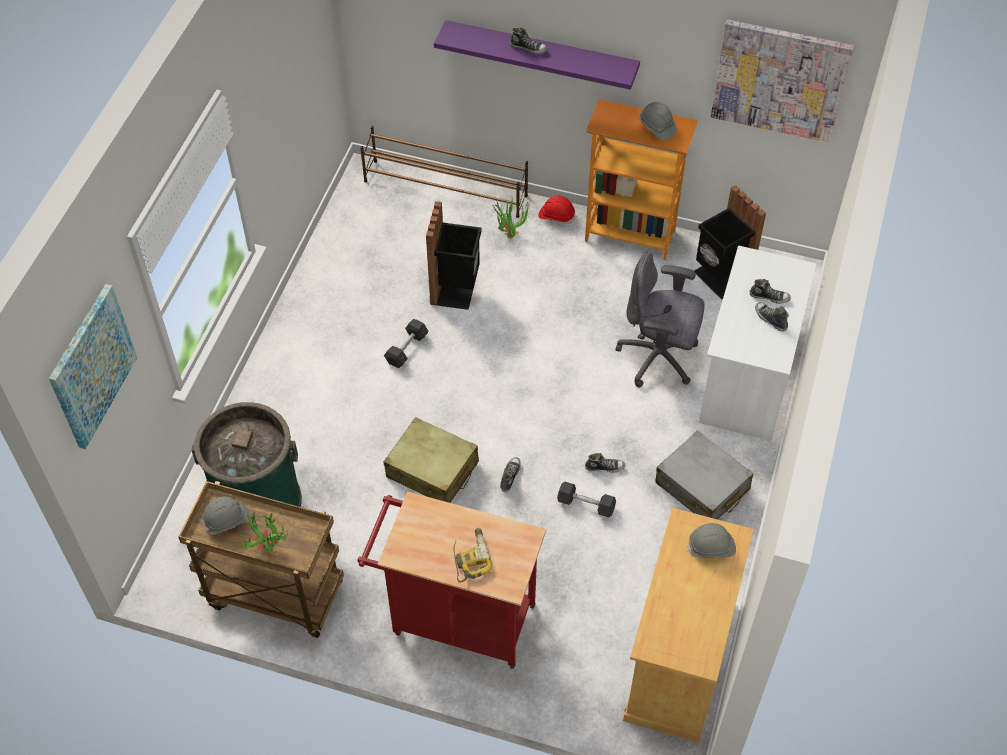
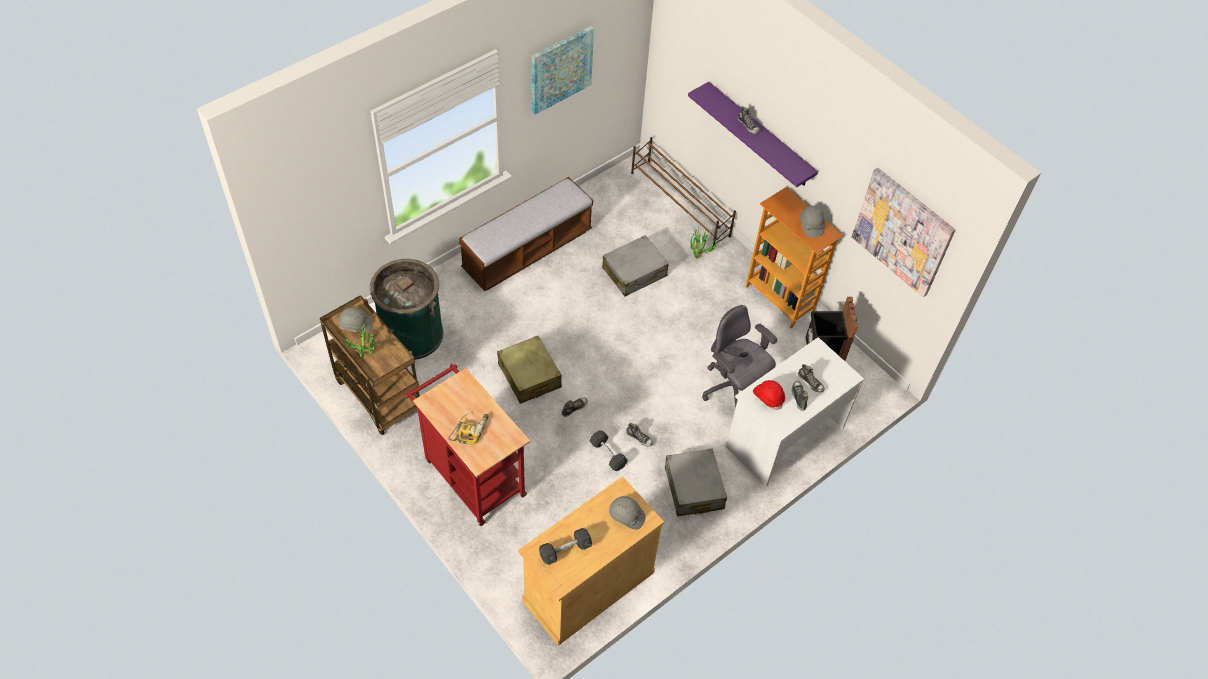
camera: 30 degrees right, 0 degrees up
(91, 366) = (307, 180): picture -> picture (561, 69)
(317, 330) = (527, 250): none -> bench
(406, 349) = (573, 292): grey dumbbell -> grey dumbbell (565, 550)
(456, 289) = (634, 272): black trash can -> grey suitcase
(556, 216) = (739, 260): red hard hat -> red hard hat (768, 397)

